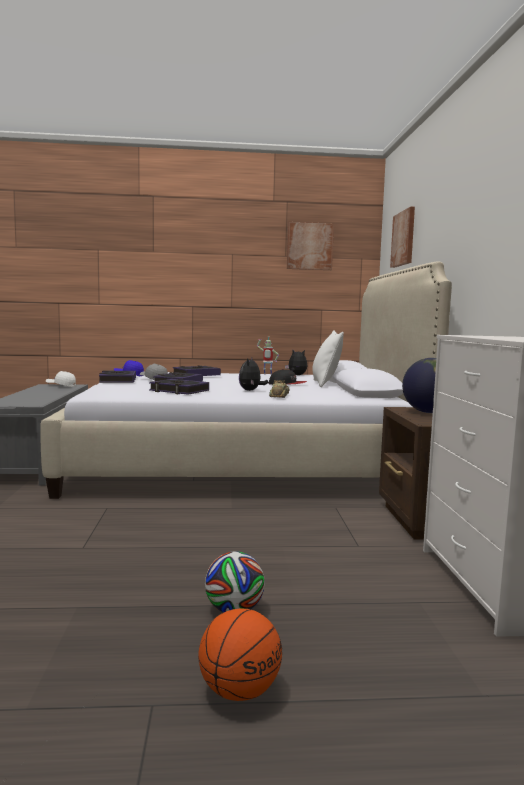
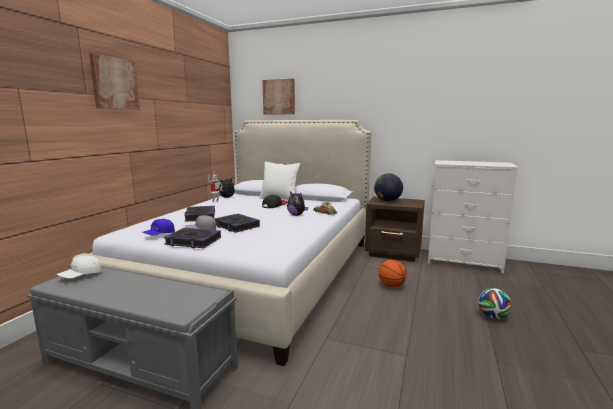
camera: 65 degrees left, 5 degrees up
(179, 391) = (283, 230): book -> none
(239, 690) = (560, 327): basketball -> basketball (391, 286)
(309, 246) = (200, 94): picture -> picture (114, 83)

